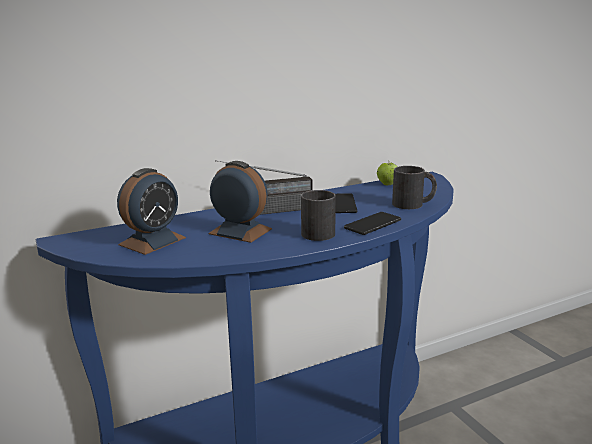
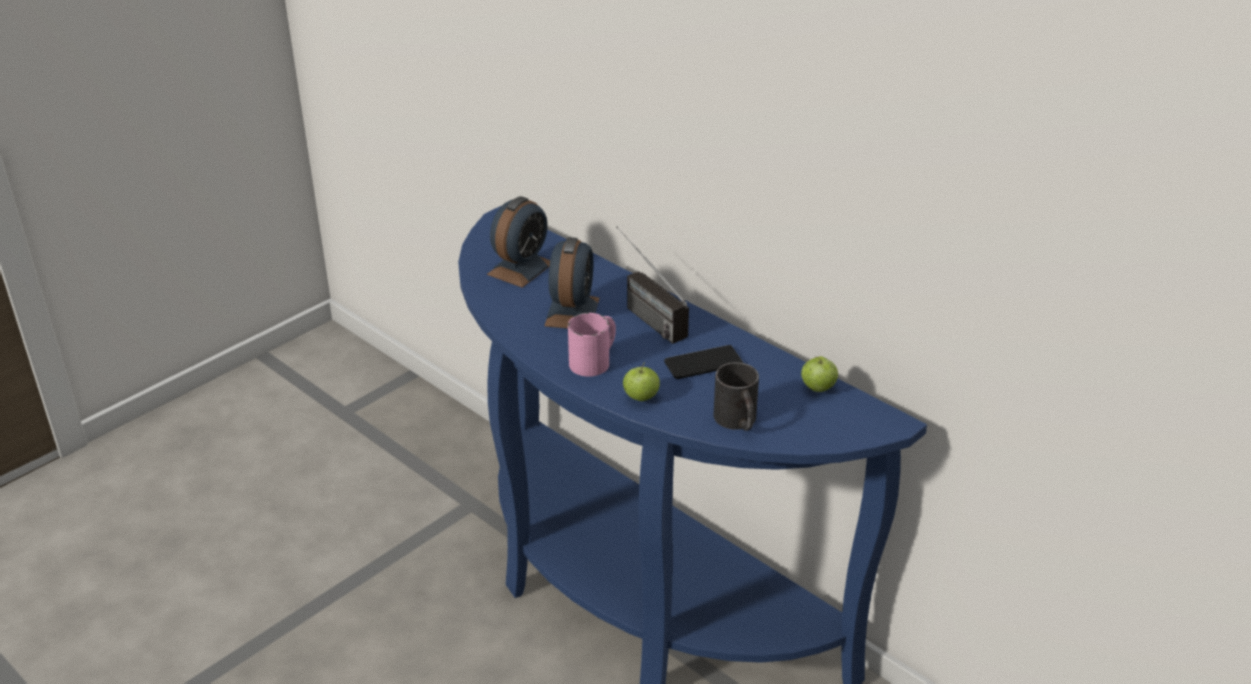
camera: 70 degrees right, 15 degrees up
(152, 241) = (520, 268): alarm clock -> alarm clock turned 75 degrees counterclockwise
(314, 231) = (595, 360): black mug -> pink mug
(373, 224) = (641, 398): phone -> apple

